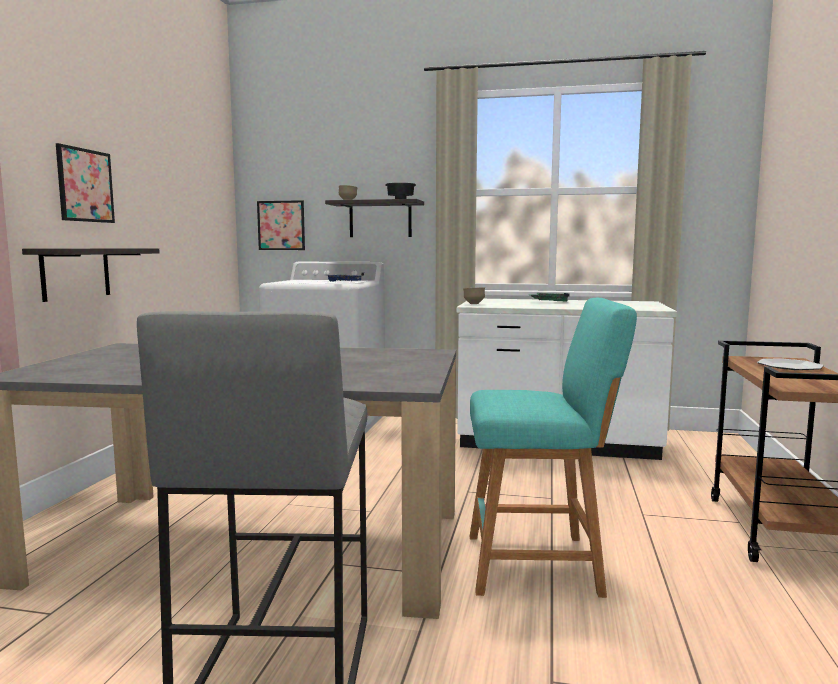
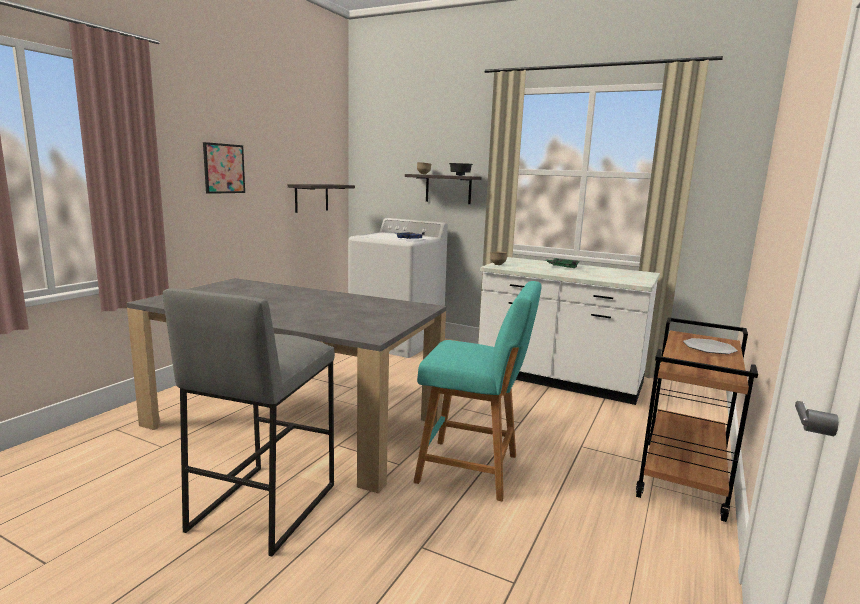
camera: 15 degrees right, 5 degrees up
(76, 273) = (215, 228): shelf -> shelf (311, 197)
(281, 225) = (378, 189): picture -> none

